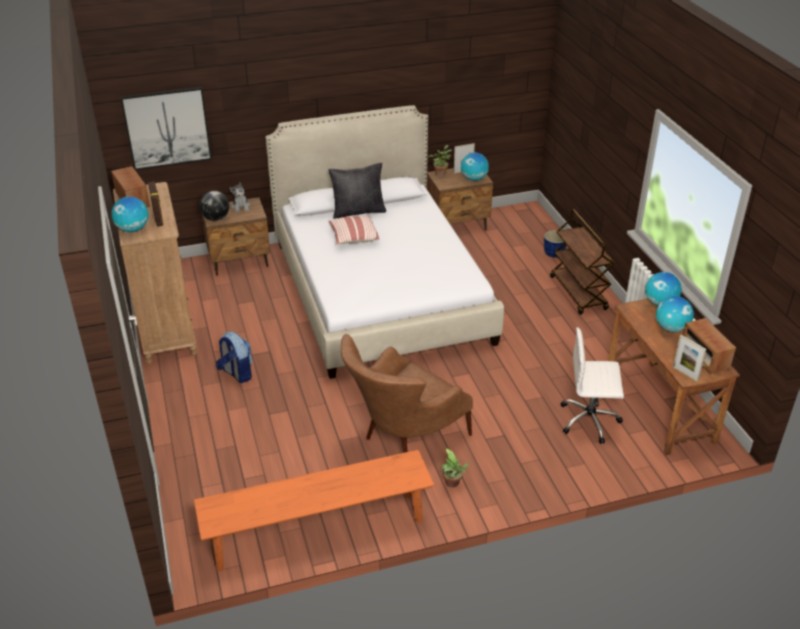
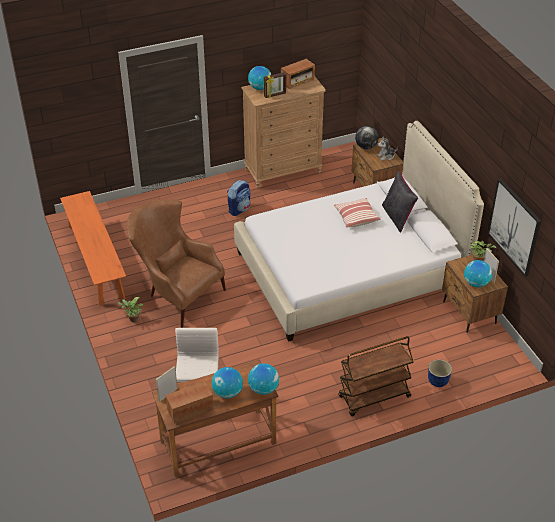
camera: 85 degrees right, 5 degrees up
(167, 128) = (382, 70): picture -> picture (514, 227)

